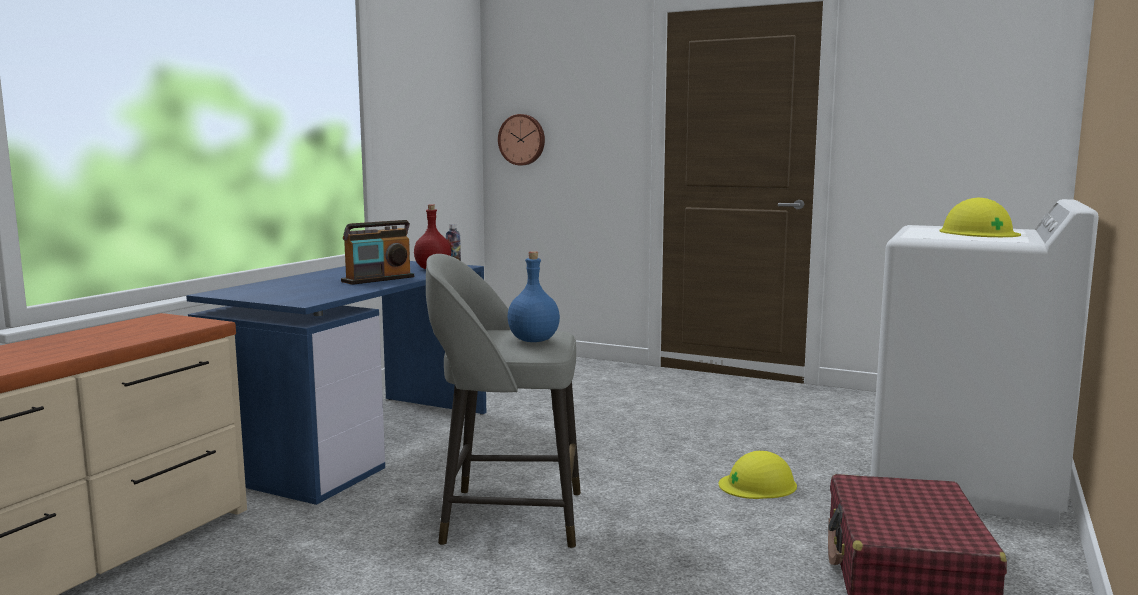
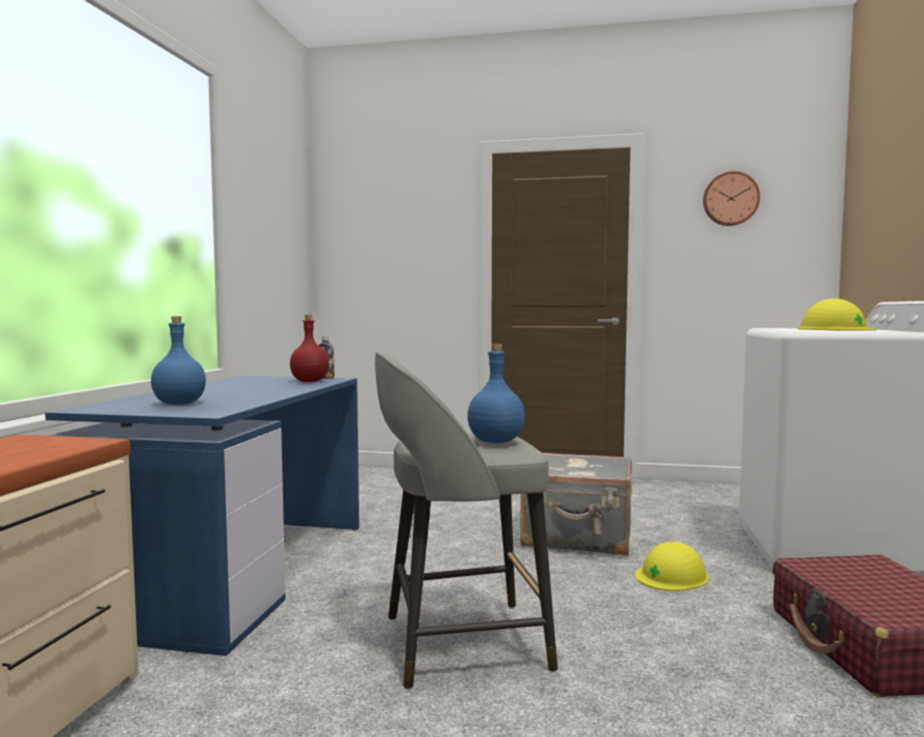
camera: 15 degrees left, 5 degrees down
(291, 291) = (179, 404): none -> blue bottle
(378, 279) = (265, 391): radio -> none
(522, 139) = (353, 267): wall clock -> wall clock (730, 199)
(694, 440) = (577, 538): none -> grey suitcase

